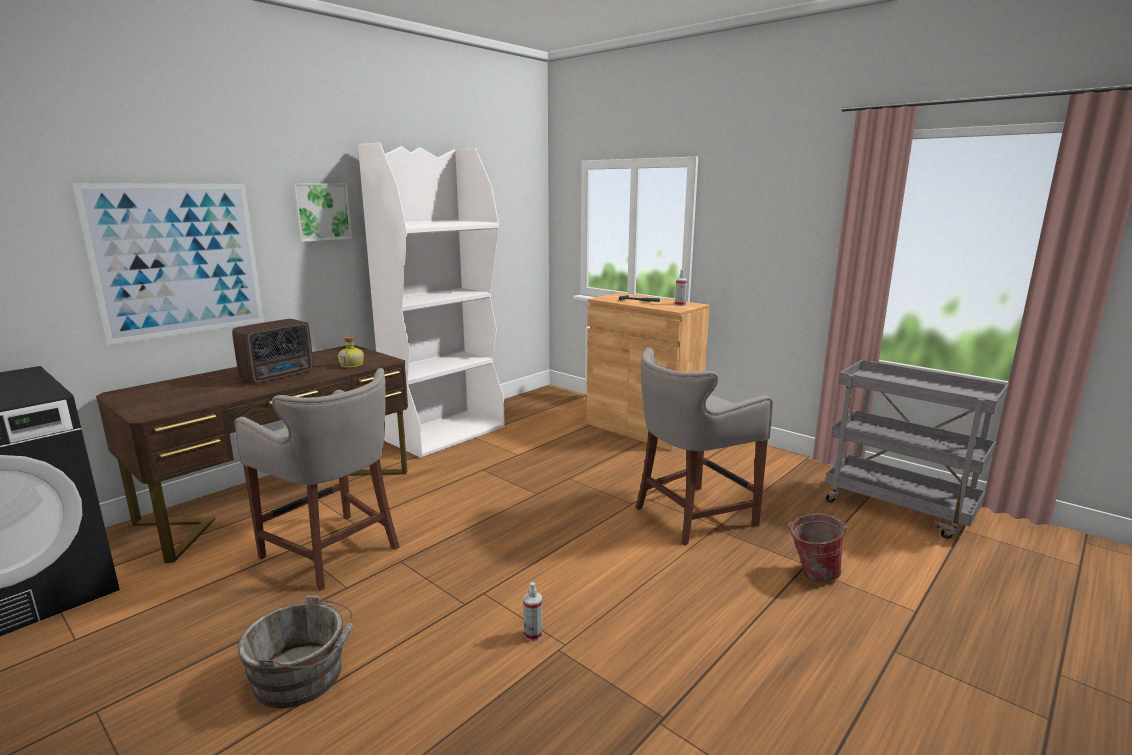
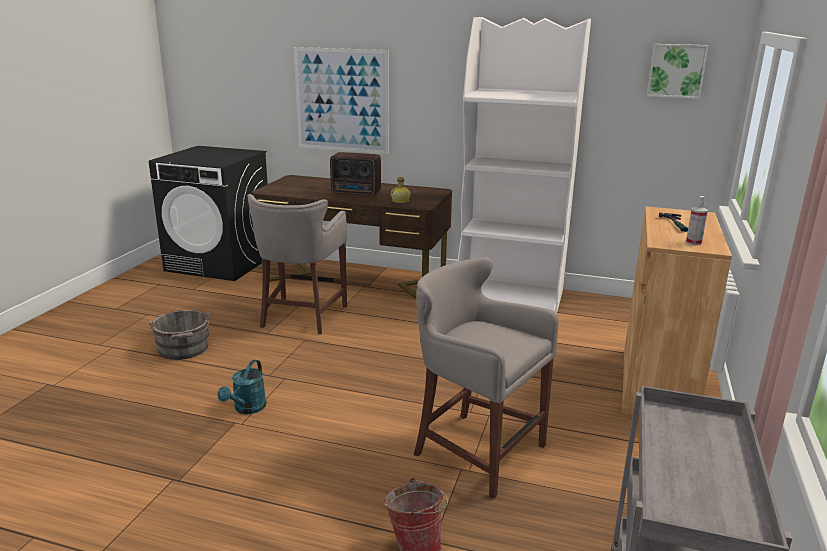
camera: 65 degrees right, 5 degrees up
(321, 211) = (444, 74): picture -> picture (676, 70)
(533, 634) = (247, 409): spray bottle -> turquoise watering can

